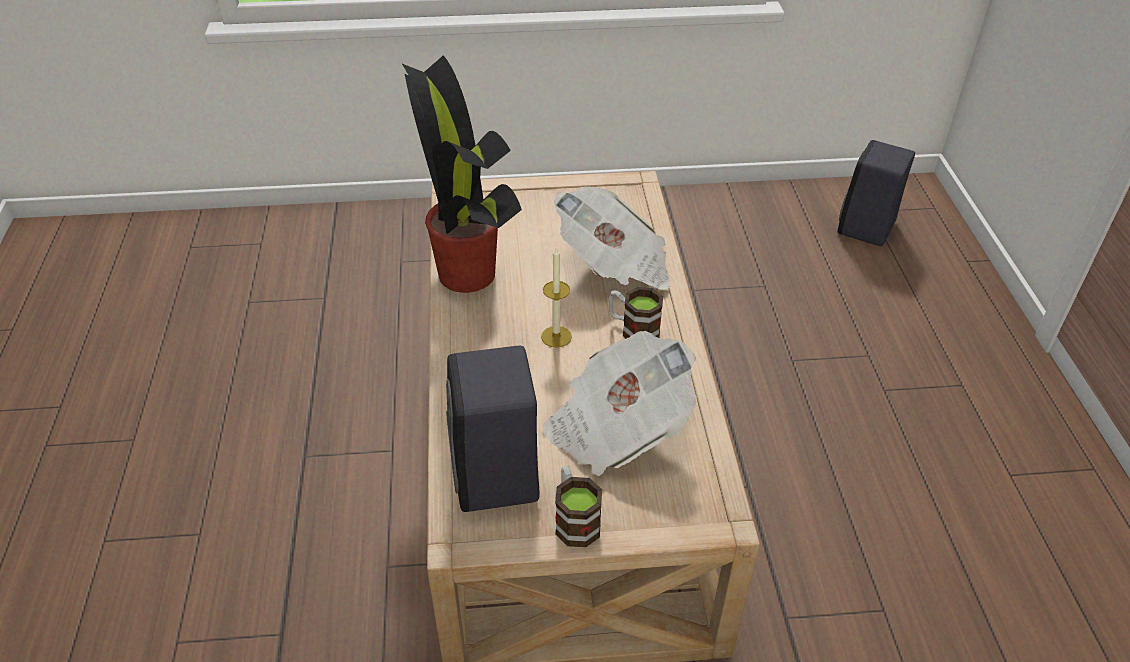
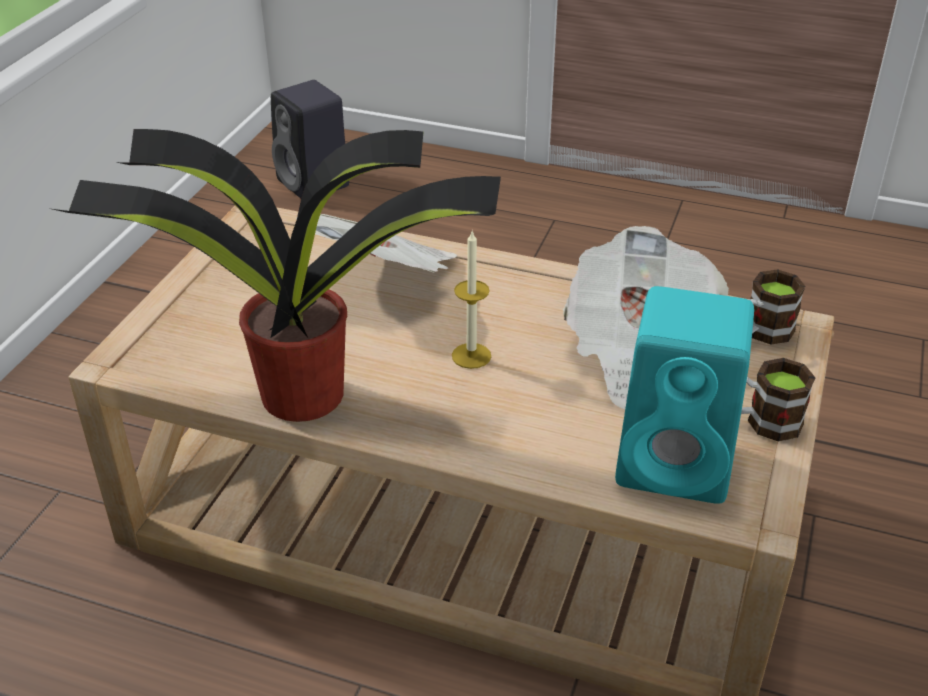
camera: 65 degrees left, 5 degrees down
(497, 478) = (679, 463): black speaker -> turquoise speaker
(633, 329) = (497, 298): mug -> mug (761, 333)

